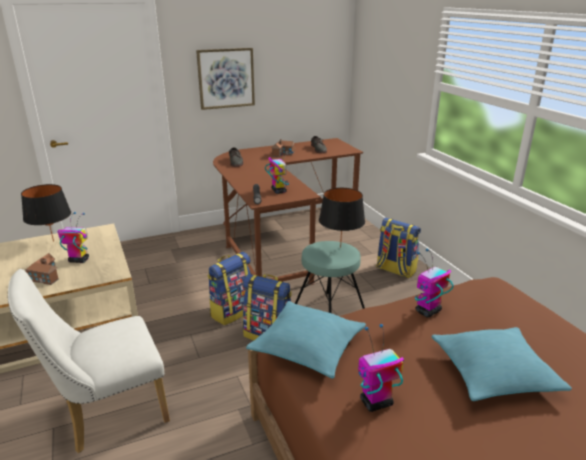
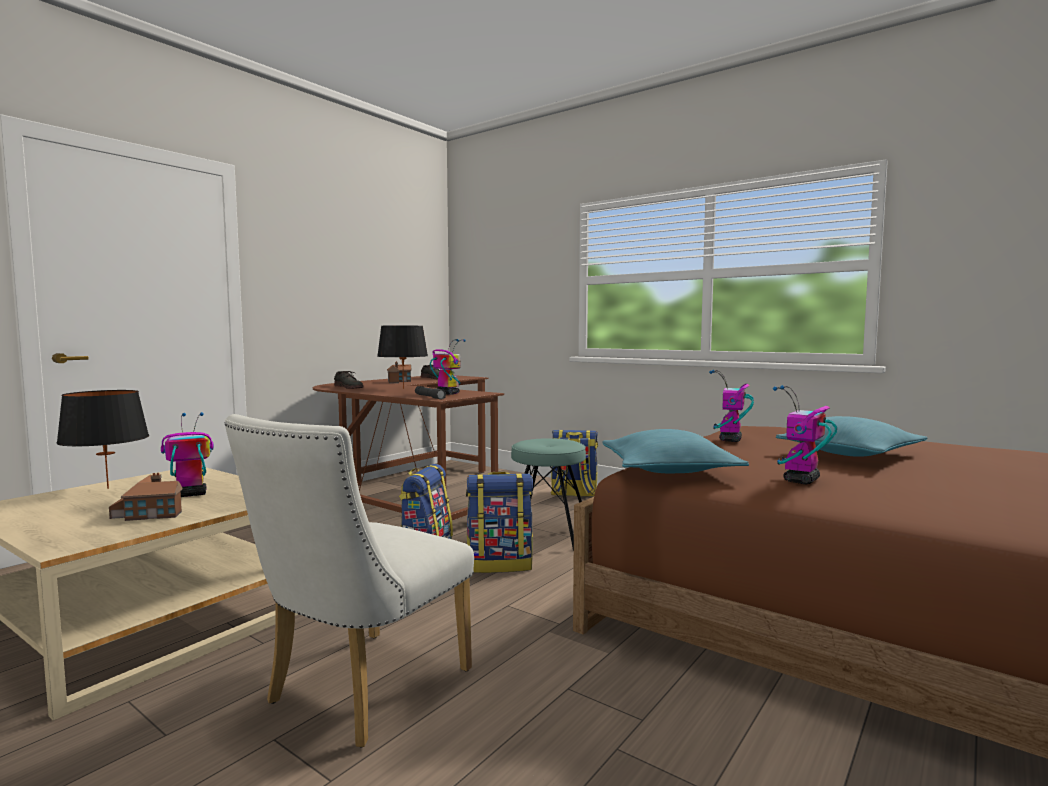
camera: 30 degrees left, 20 degrees down
(226, 78) = (318, 287): picture -> none
(340, 247) = (553, 440): black table lamp -> black table lamp (403, 388)

